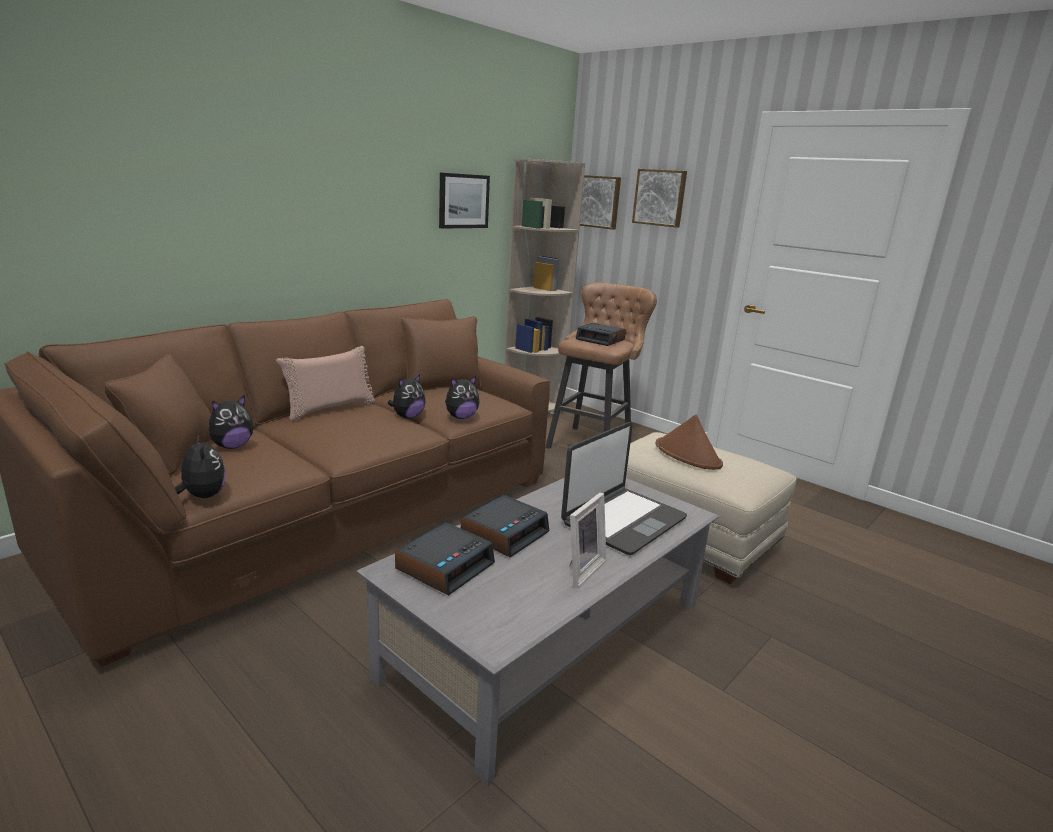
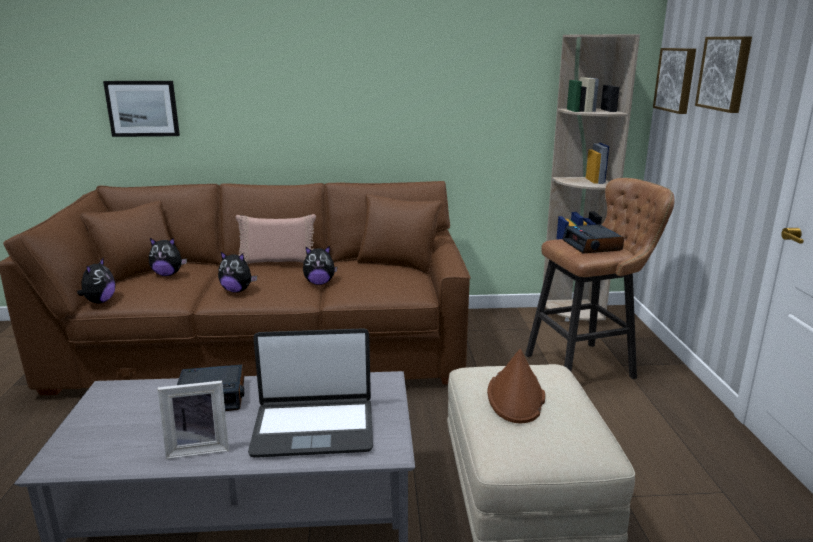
camera: 45 degrees right, 0 degrees up
(445, 566) = (133, 401): alarm clock -> none
(461, 417) = (353, 293): plush toy -> plush toy (237, 290)
(463, 201) = (488, 83): picture -> picture (143, 108)

